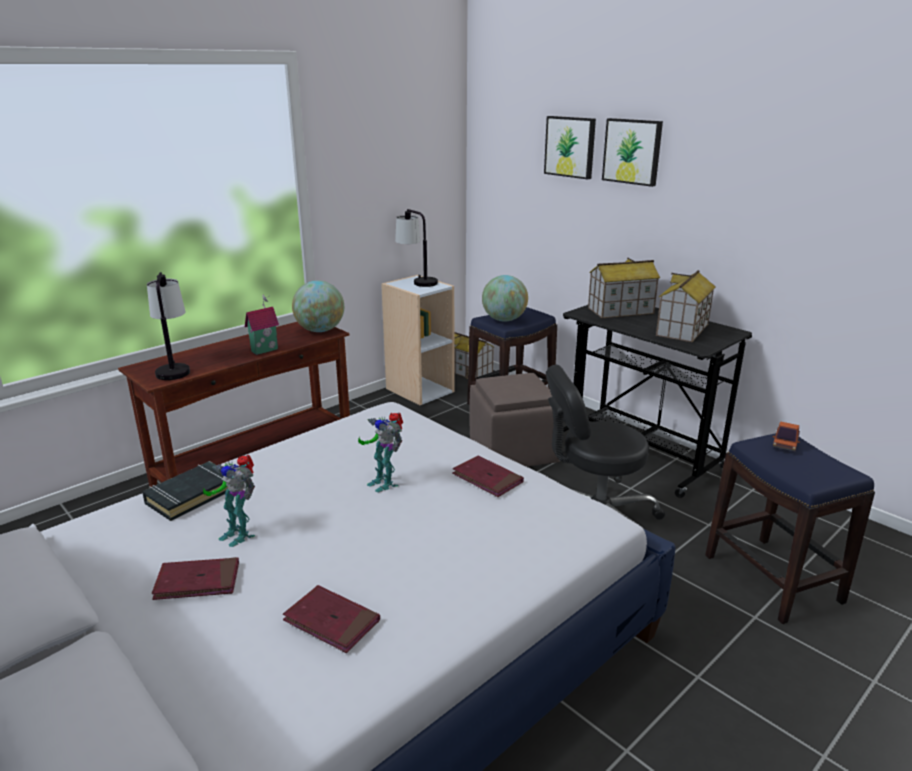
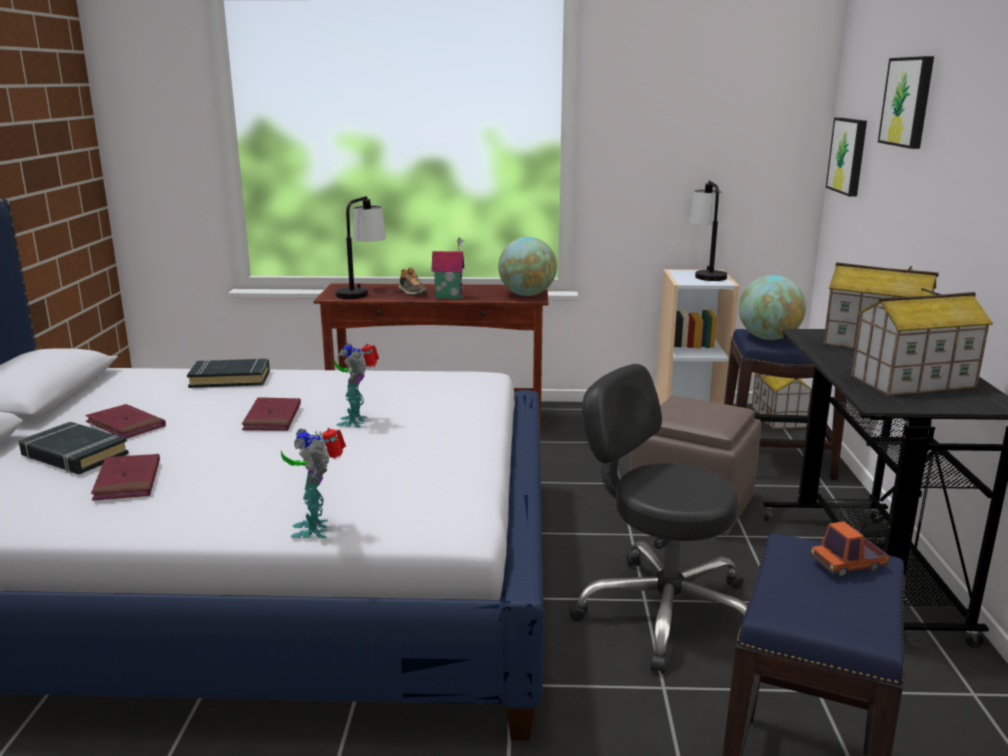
camera: 45 degrees right, 5 degrees down
(220, 633) = (74, 455): none -> black book
(221, 354) = (412, 292): none -> shoe
(238, 533) = (202, 410): toy robot -> toy robot (316, 528)
(487, 479) = (435, 452): red book -> red book (272, 418)
(632, 151) = (960, 103): picture -> picture (849, 156)

